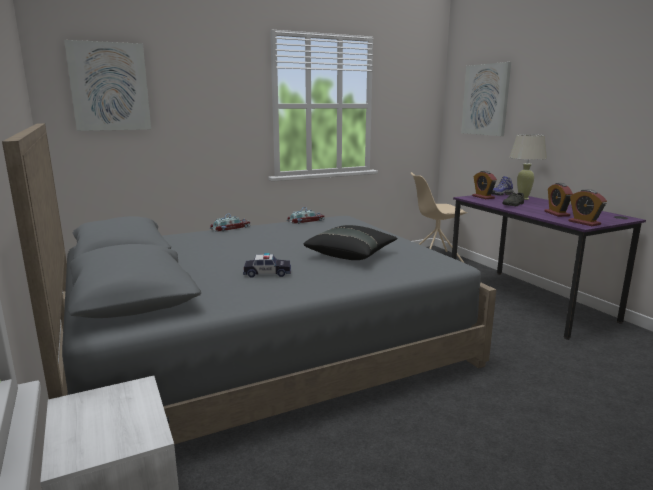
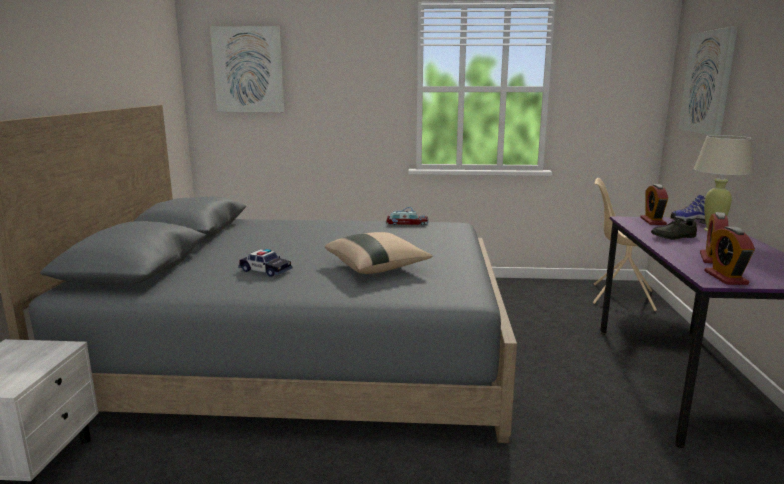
camera: 30 degrees right, 0 degrees up
(229, 228) = (320, 220): toy car -> none
(351, 255) = (377, 267): black pillow -> beige pillow

